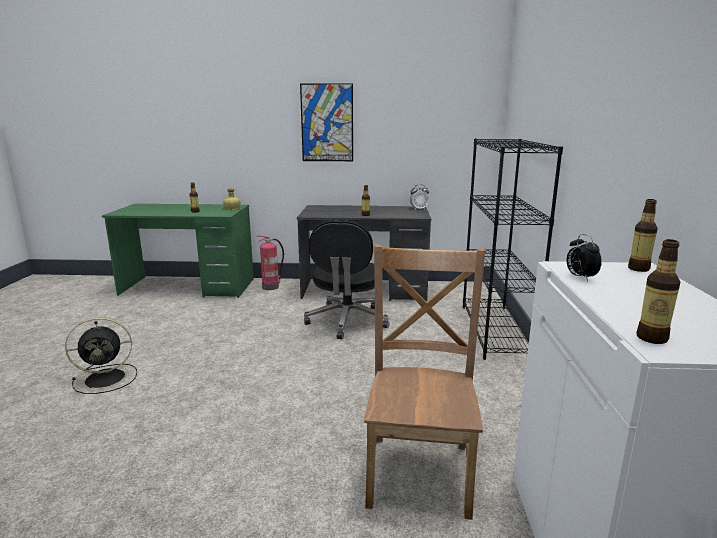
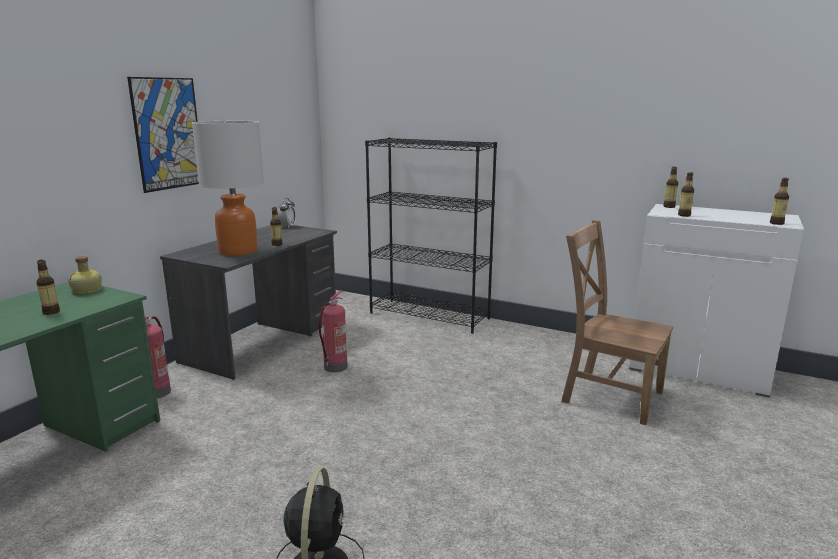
camera: 65 degrees left, 0 degrees up
(336, 212) = (238, 251): none -> table lamp
(347, 321) = (335, 367): black office chair -> fire extinguisher
(580, 277) = (684, 215): alarm clock -> bottle

